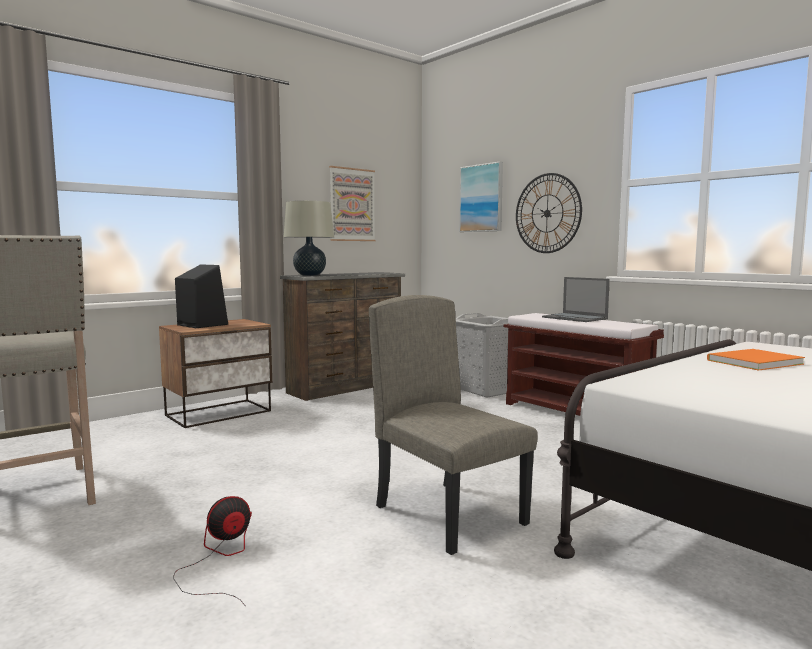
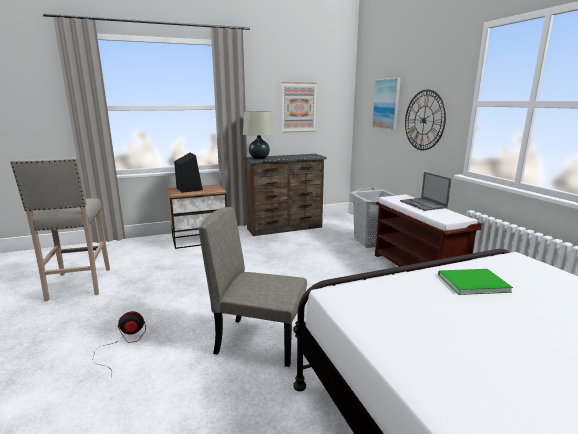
camera: 20 degrees right, 10 degrees up
(450, 515) = (260, 340): beige chair -> beige chair turned 60 degrees counterclockwise
(751, 362) = (470, 282): orange book -> green book

